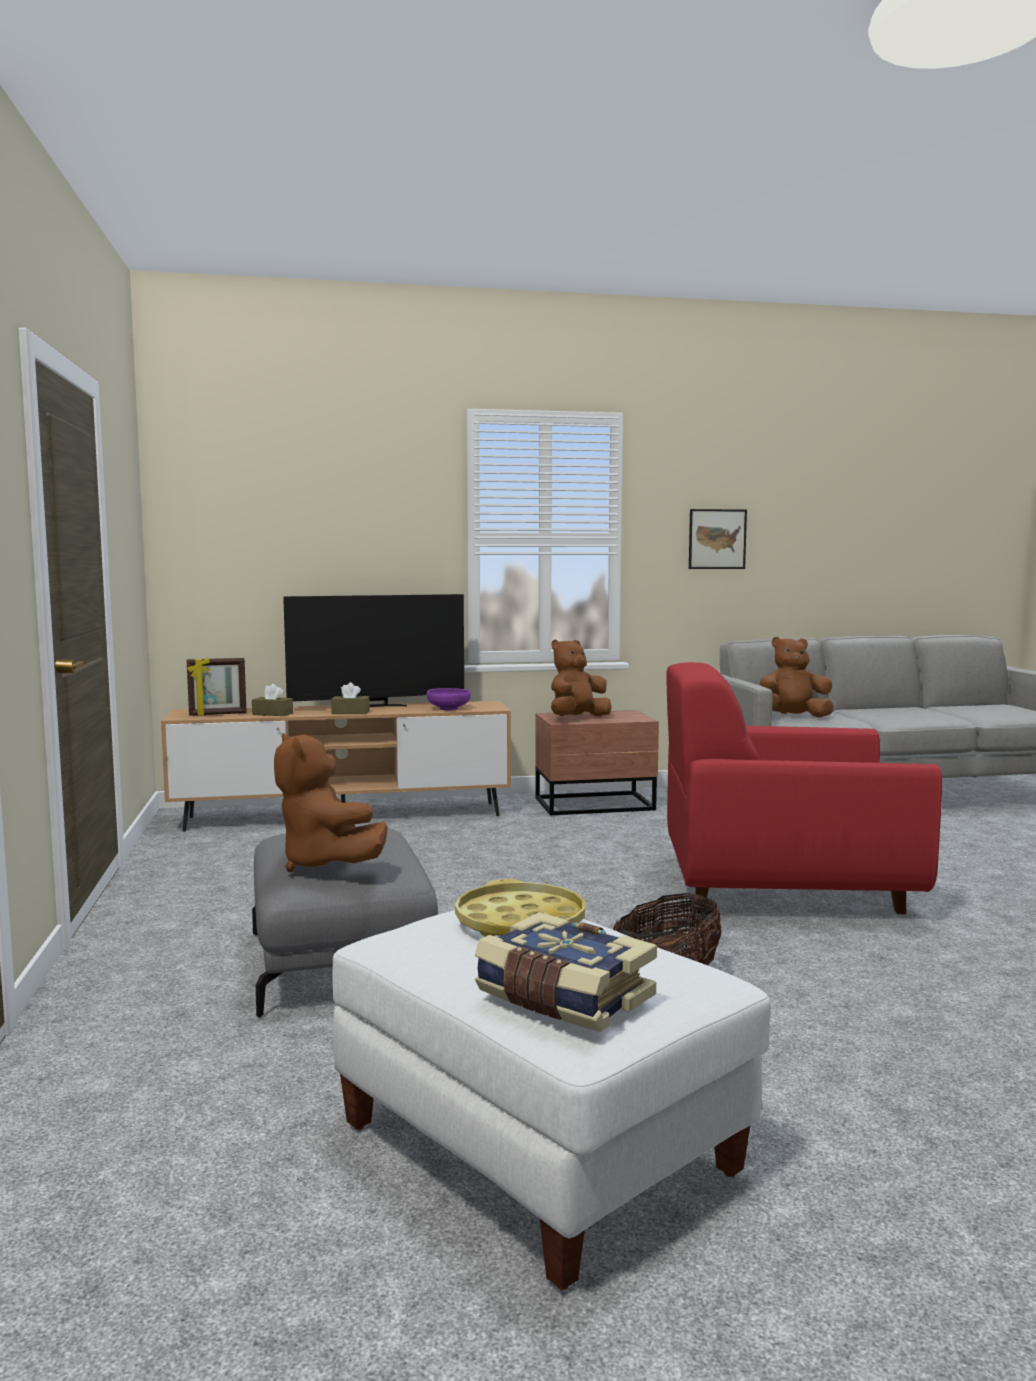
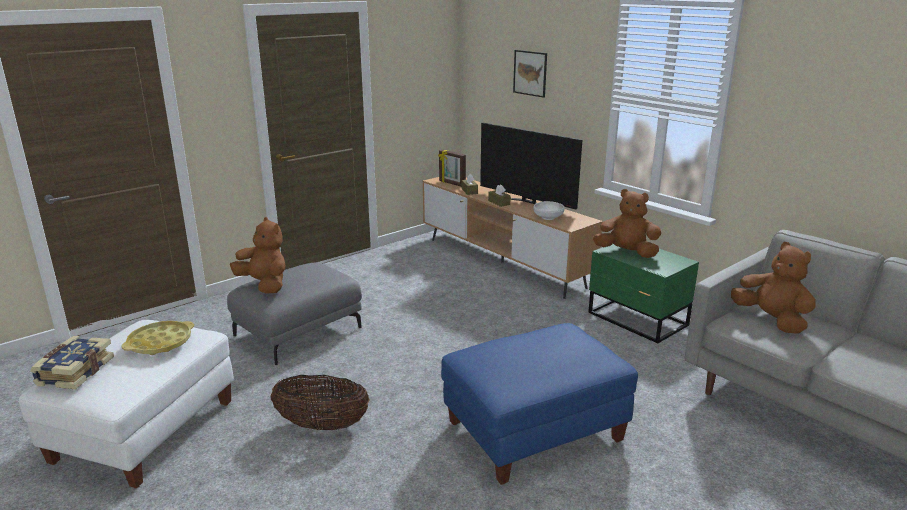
camera: 60 degrees right, 15 degrees up
(325, 864) = (264, 285): brown plush toy -> brown plush toy turned 105 degrees clockwise
(449, 709) = (548, 217): purple bowl -> white bowl
(596, 805) = (637, 320): brown nightstand -> green nightstand
(717, 539) = (819, 128): picture -> picture (530, 73)
(783, 889) = (534, 432): red armchair -> blue ottoman

